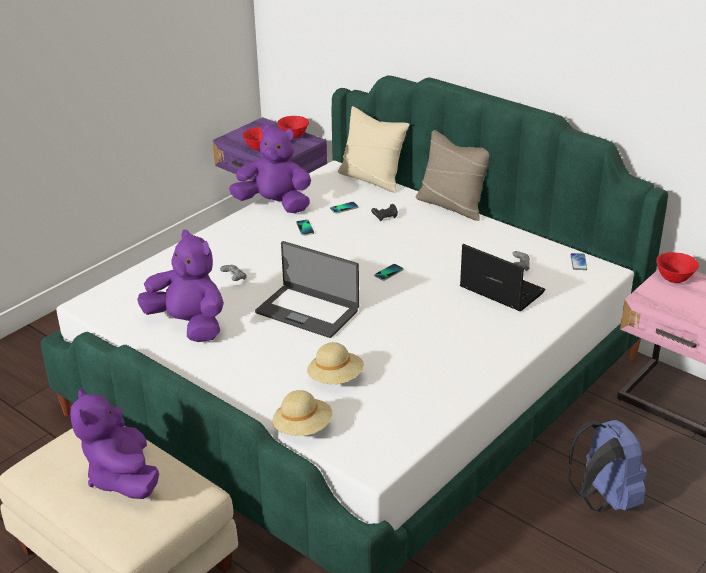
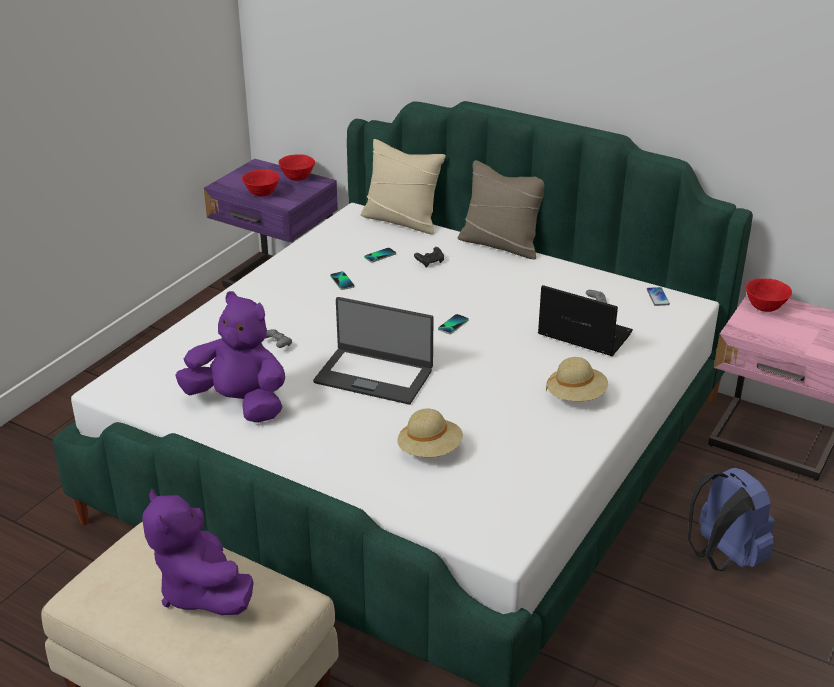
camera: 10 degrees left, 0 degrees up
(275, 205) = (299, 257): purple plush toy -> none
(303, 428) = (409, 511): beige hat -> beige hat (576, 396)

